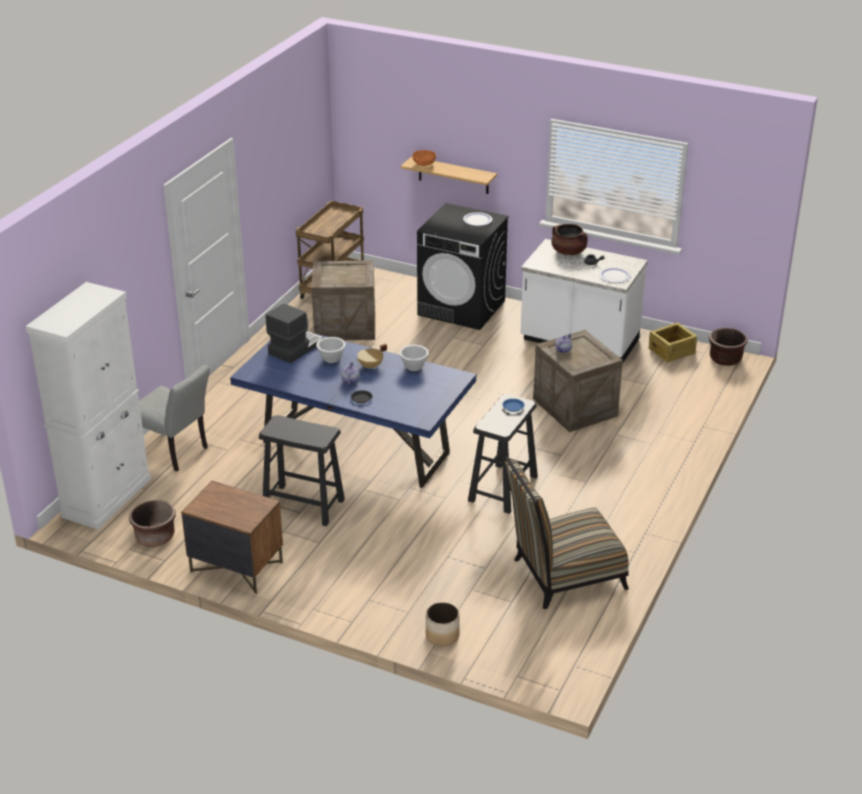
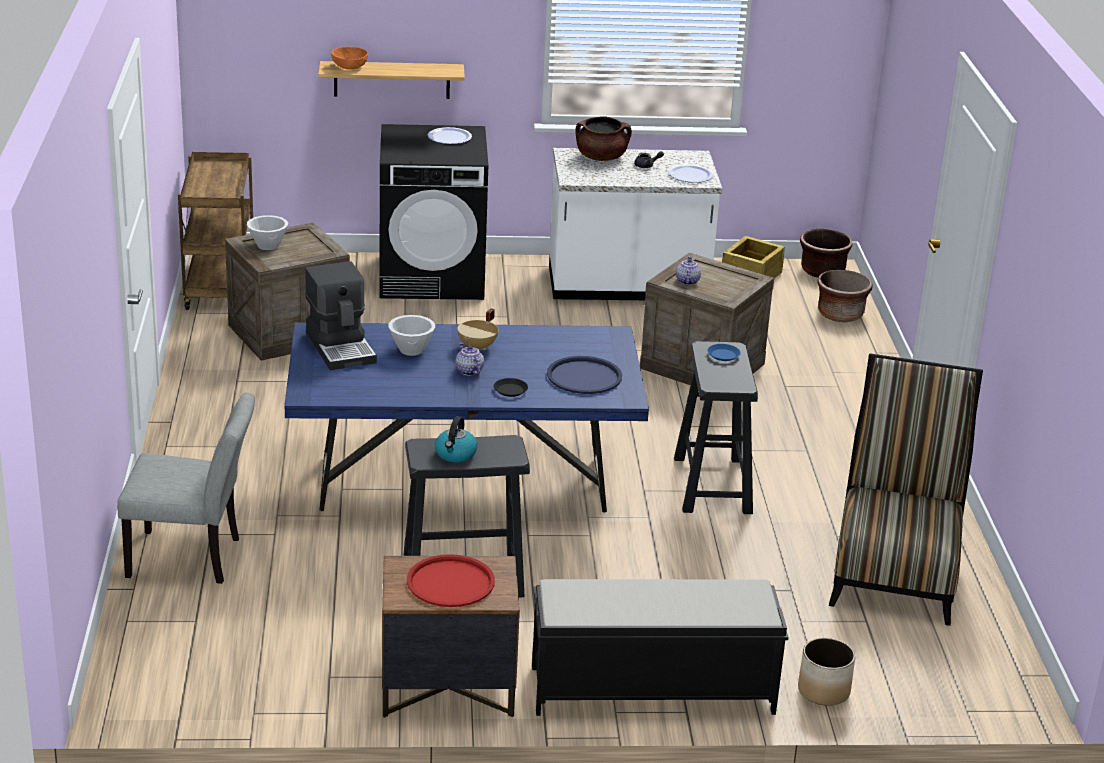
camera: 30 degrees left, 5 degrees down
(107, 497) = (143, 650): white cabinet -> none
(155, 537) = (279, 685): brown planter -> brown planter (840, 314)
(230, 506) = (450, 582): none -> red tray
(291, 431) = (455, 454): none -> kettle
(295, 348) = (341, 347): coffee machine -> coffee machine turned 150 degrees clockwise
(344, 602) = (650, 689): none -> black bench
(413, 400) = (584, 376): none -> blue tray
(414, 367) = (539, 335): white bowl -> white bowl (268, 245)
(562, 575) = (894, 570): chair -> chair turned 150 degrees clockwise

